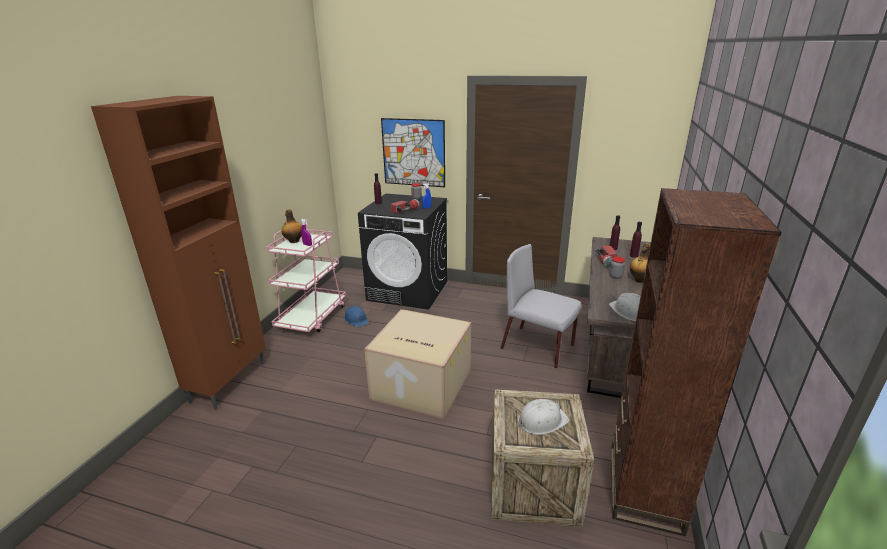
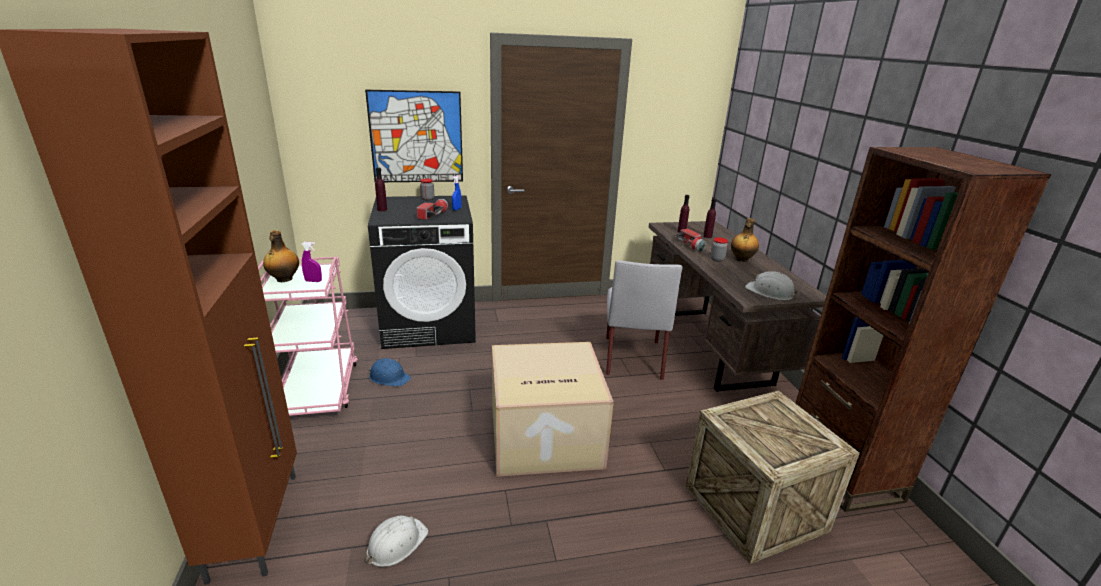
camera: 30 degrees left, 0 degrees up
(538, 347) = (632, 357): grey chair -> grey chair turned 90 degrees counterclockwise
(541, 421) = (778, 430): white hard hat -> white hard hat (396, 543)

